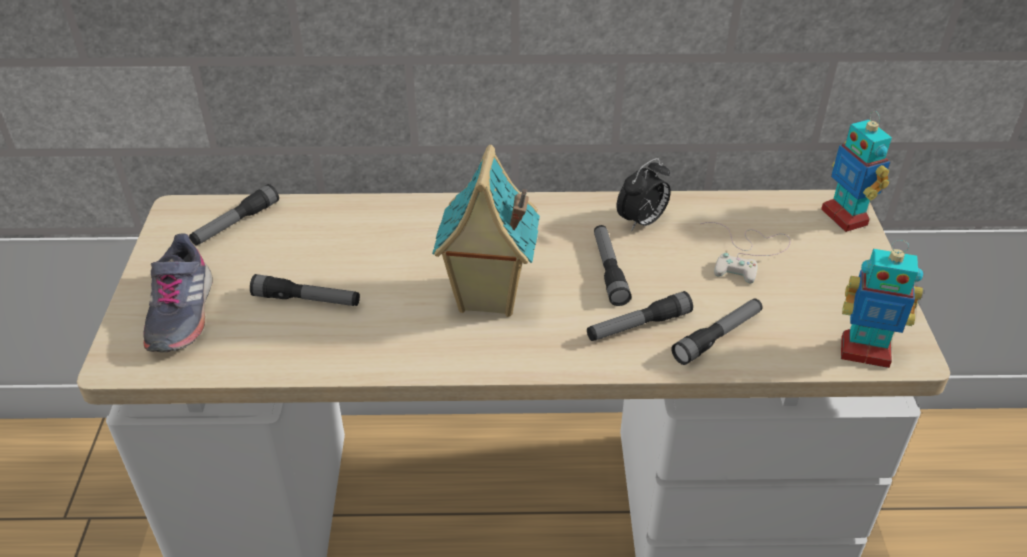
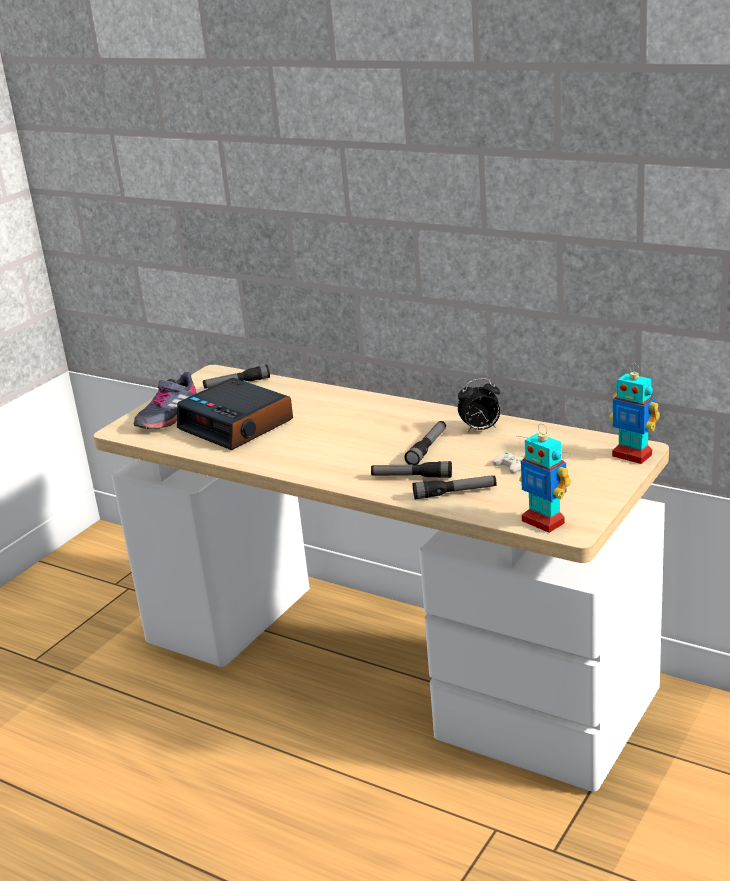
camera: 35 degrees right, 15 degrees down
(307, 300) = (237, 425): flashlight -> alarm clock
(487, 298) = (337, 445): toy house -> none
(845, 217) = (632, 455): toy robot -> toy robot turned 60 degrees counterclockwise

